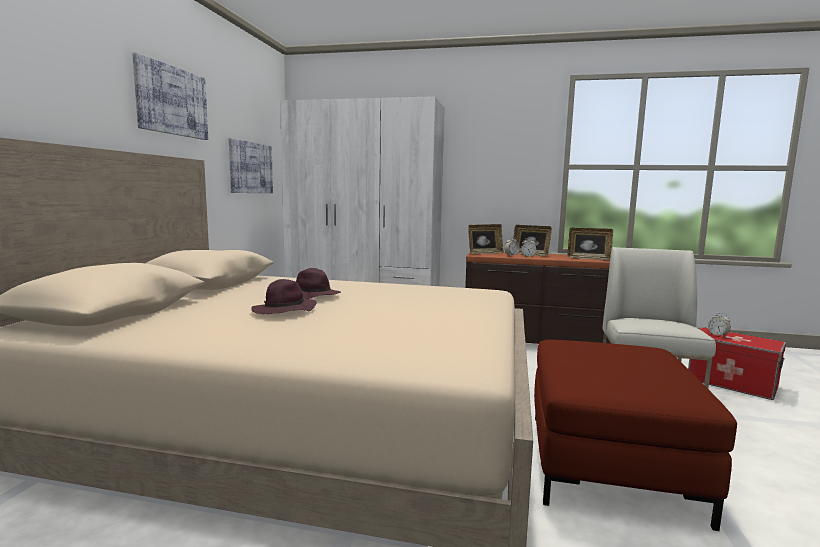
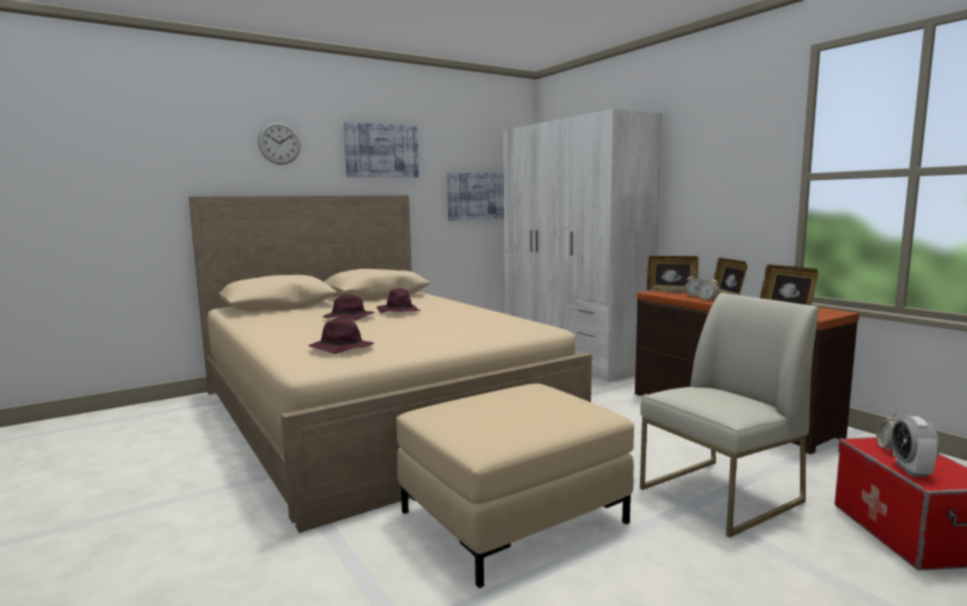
camera: 45 degrees right, 0 degrees up
(52, 62) = (279, 143): none -> wall clock
(421, 343) = (340, 349): none -> purple hat
(607, 463) = (513, 516): red ottoman -> beige ottoman
(750, 343) = (911, 470): none -> alarm clock

